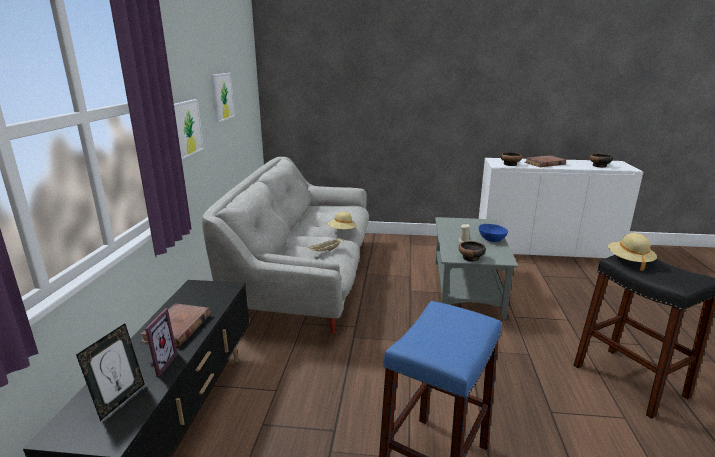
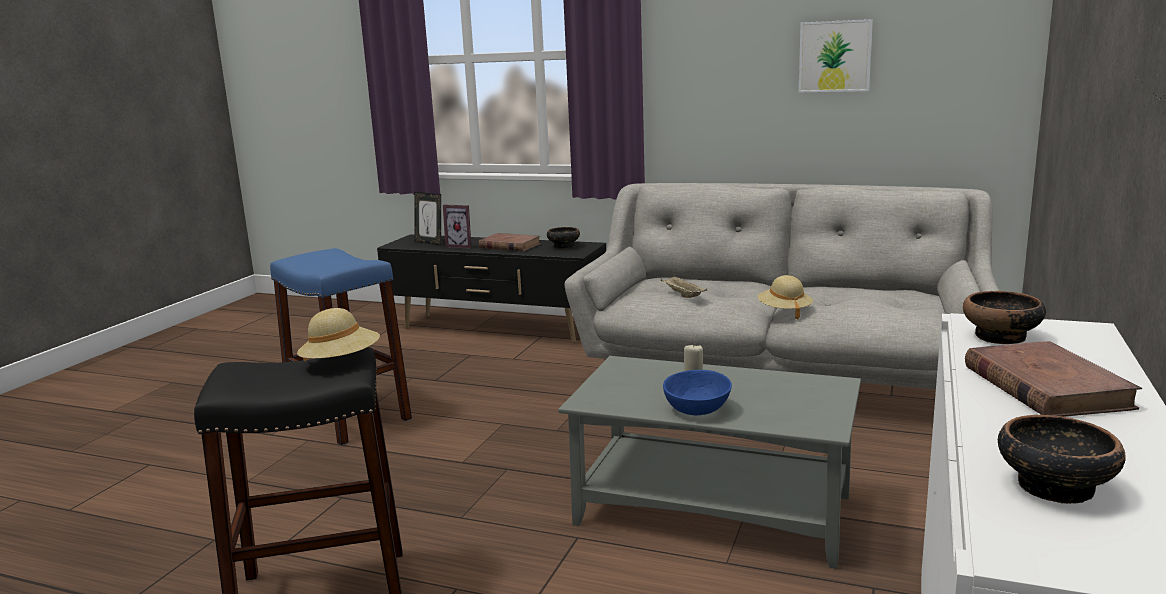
camera: 105 degrees right, 5 degrees down
(186, 128) = (706, 88): picture -> none
(471, 258) = (610, 376): bowl -> bowl (563, 246)

